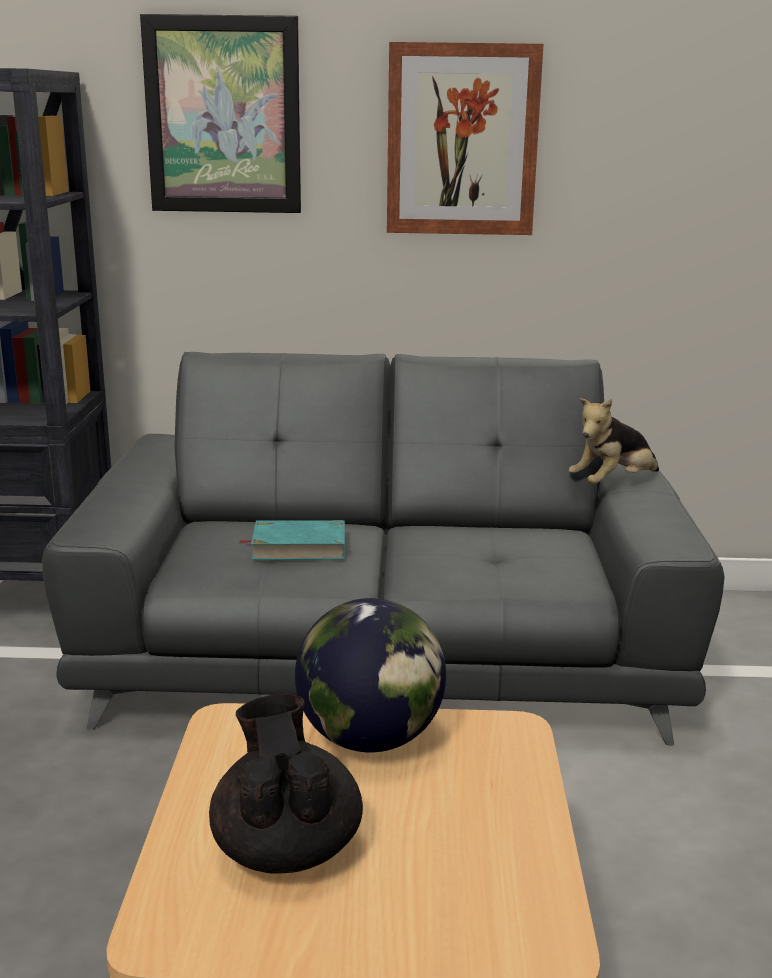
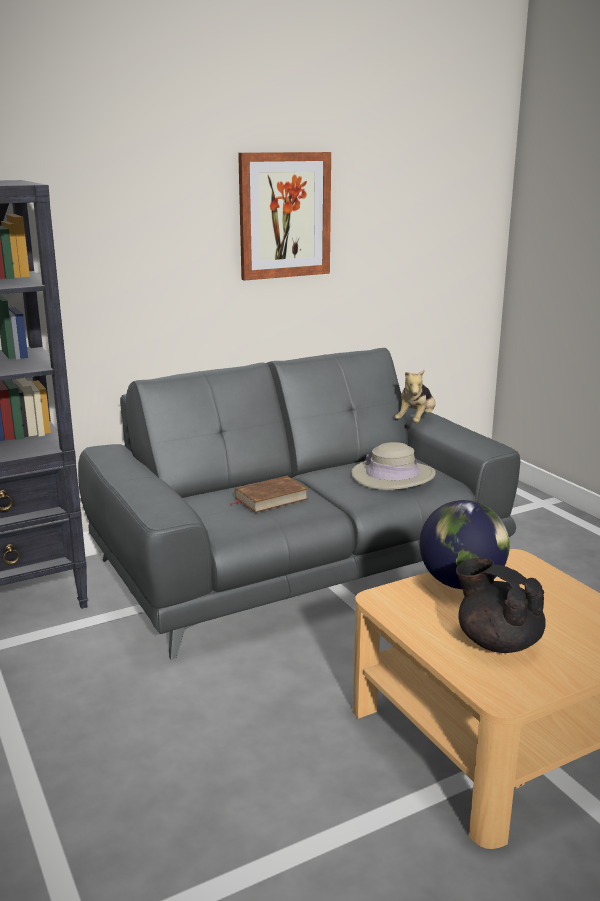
camera: 30 degrees left, 0 degrees up
(223, 116) = (129, 207): picture -> none
(298, 546) = (271, 498): turquoise book -> brown book
(508, 557) = (393, 476): none -> beige hat

